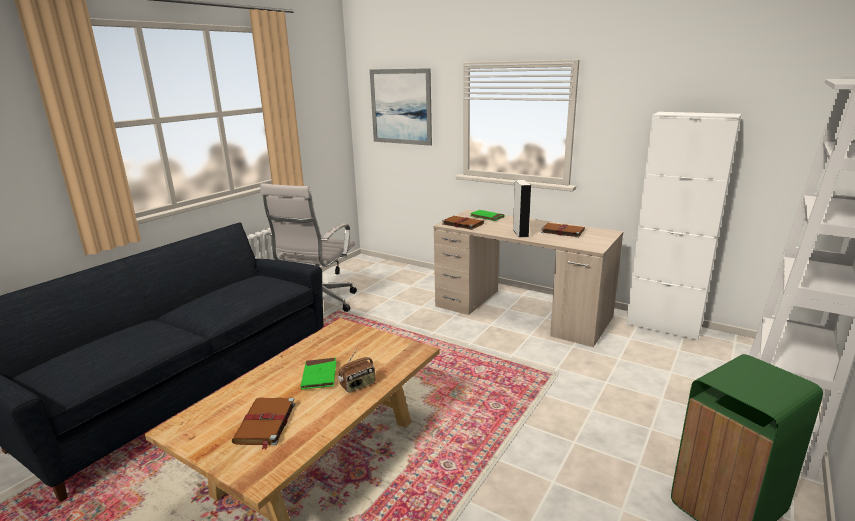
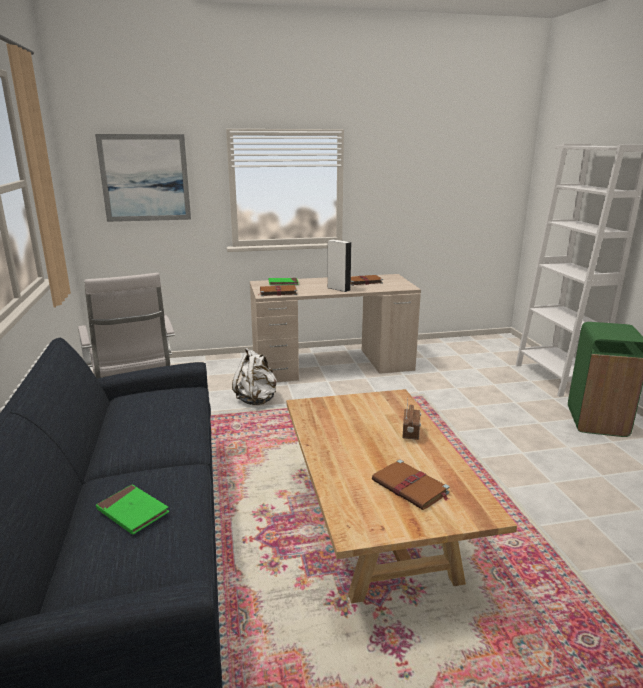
camera: 45 degrees left, 0 degrees up
(319, 375) = (371, 441): green book -> green book (132, 512)
(411, 318) = (257, 400): none -> white backpack
(663, 326) = (430, 344): white cabinet -> none

